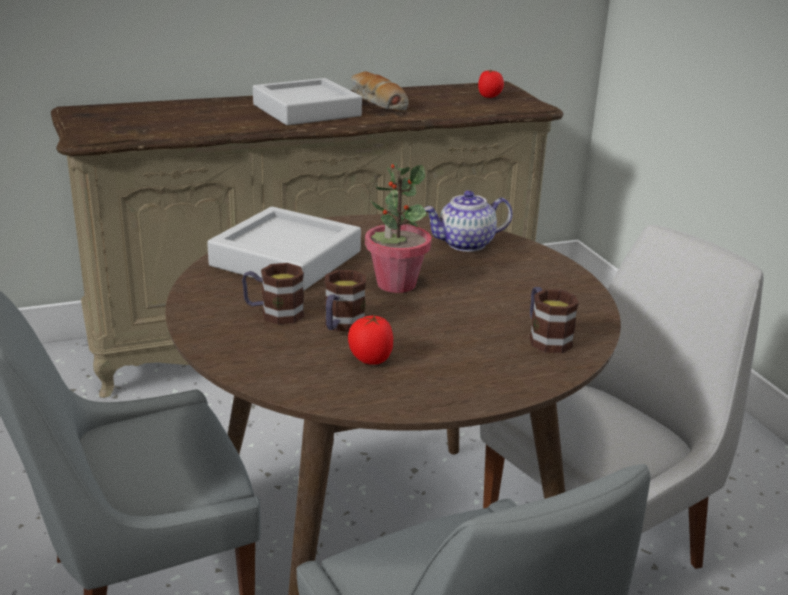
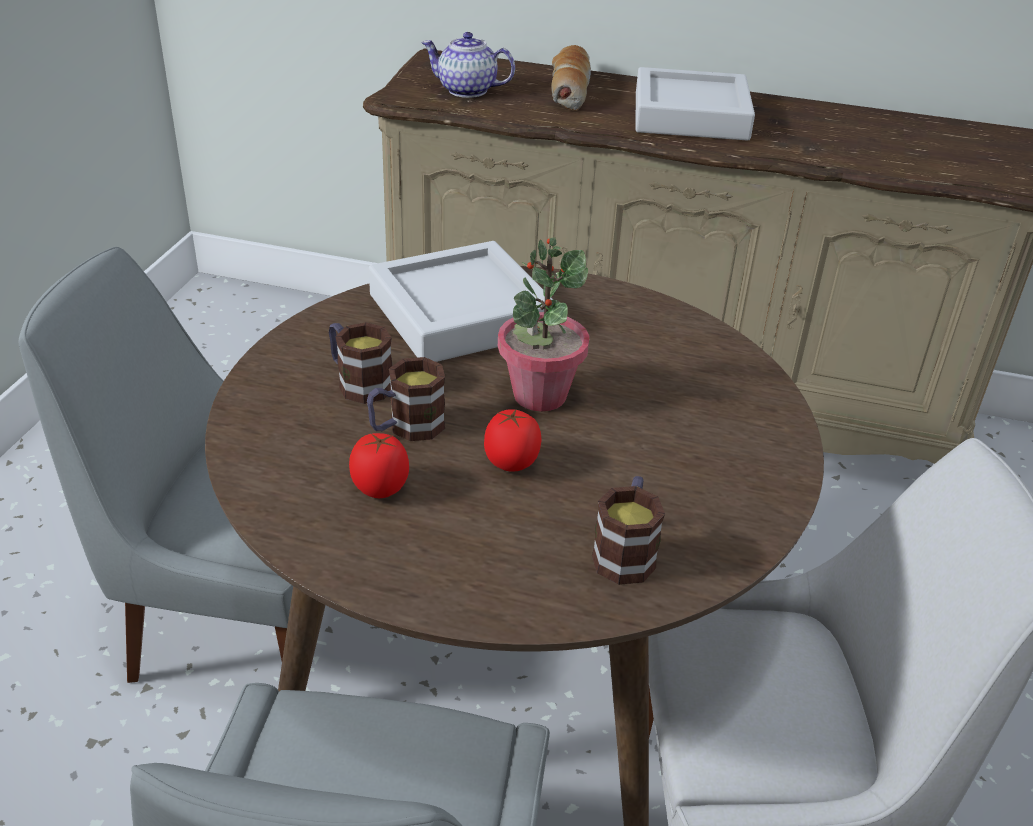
camera: 35 degrees right, 10 degrees up
(376, 101) = (800, 123): bread -> bread (569, 89)
(465, 244) = (700, 369): teapot -> teapot (466, 91)
(489, 97) = (980, 151): tomato -> tomato (511, 464)

